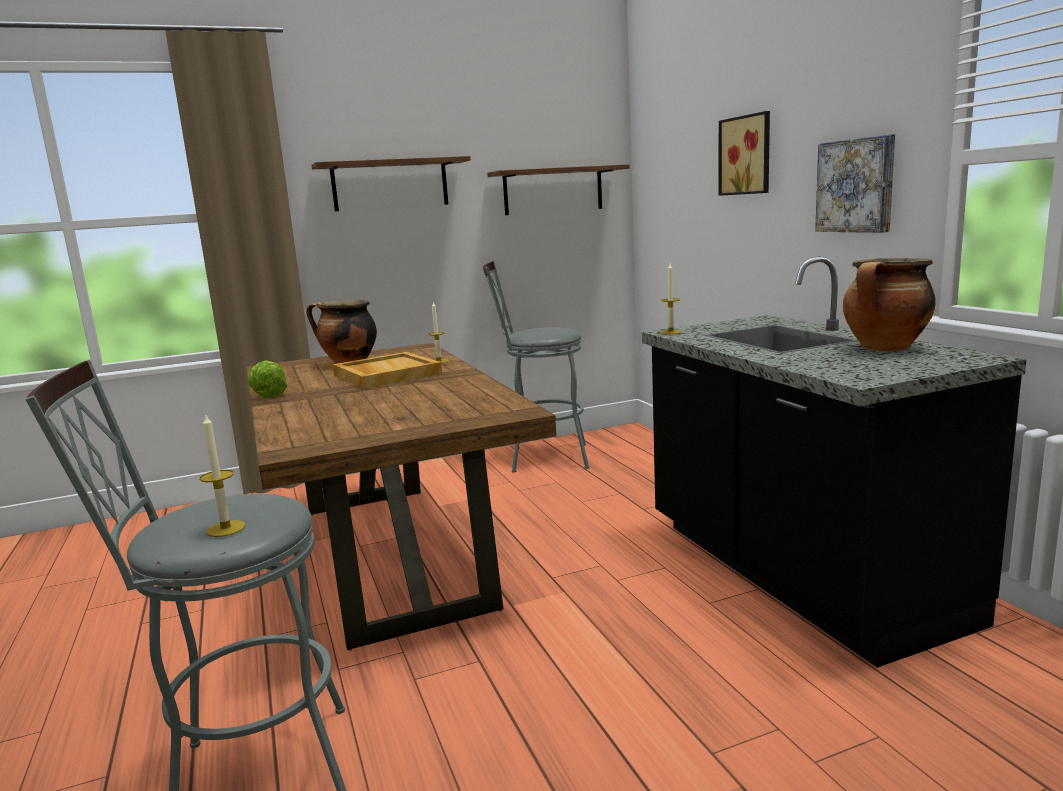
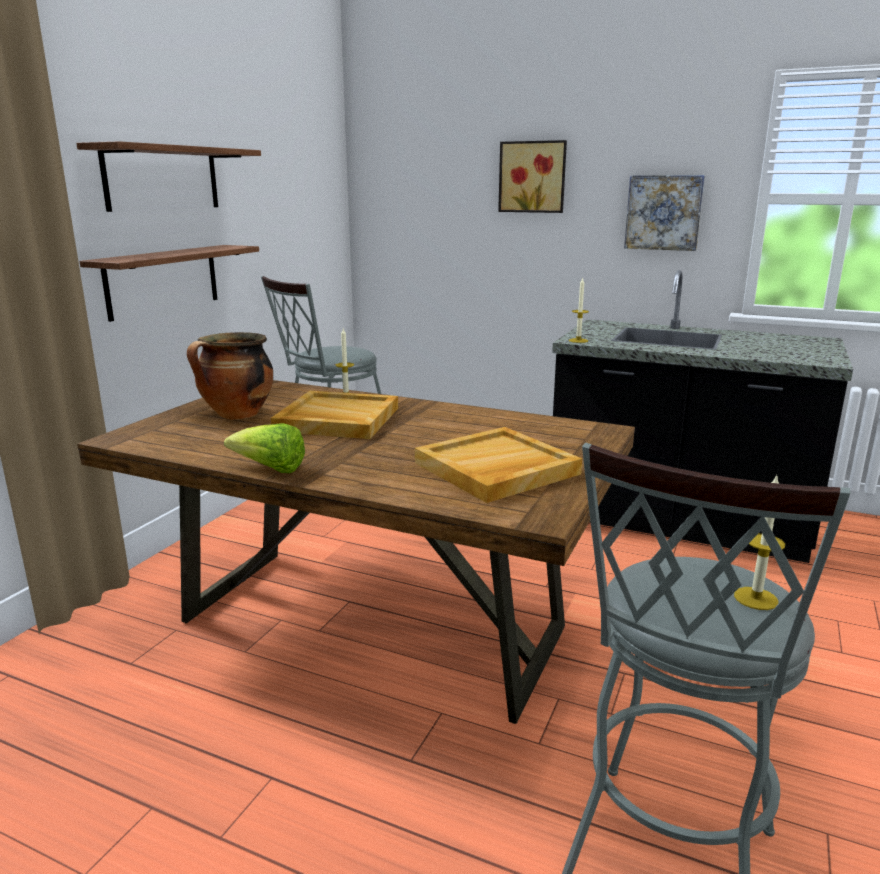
camera: 45 degrees left, 5 degrees up
(363, 420) = (496, 469): none -> beige tray
(553, 190) = (298, 195): shelf -> shelf (163, 281)
(885, 349) = (759, 339): cooking pot -> none

